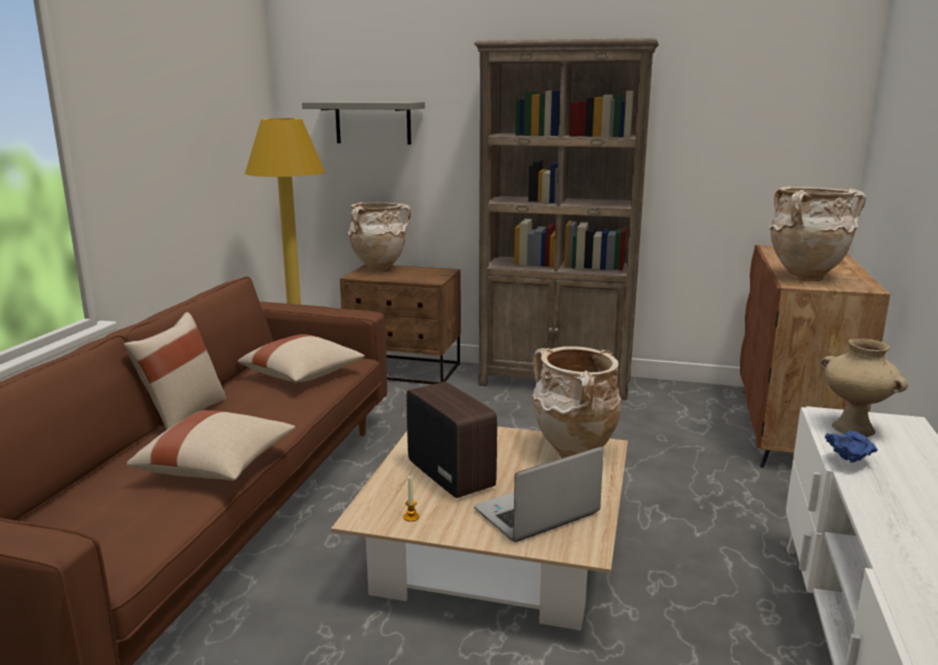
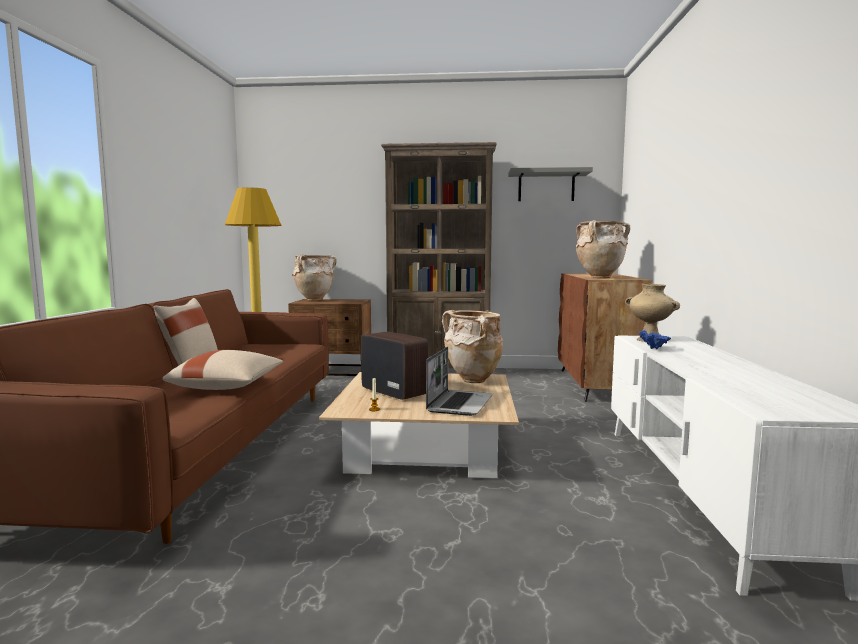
camera: 10 degrees left, 10 degrees down
(303, 376) = (273, 352): beige pillow -> none
(373, 122) = (309, 202): grey shelf -> grey shelf (546, 186)
(536, 514) = (459, 404): laptop -> laptop turned 150 degrees clockwise

